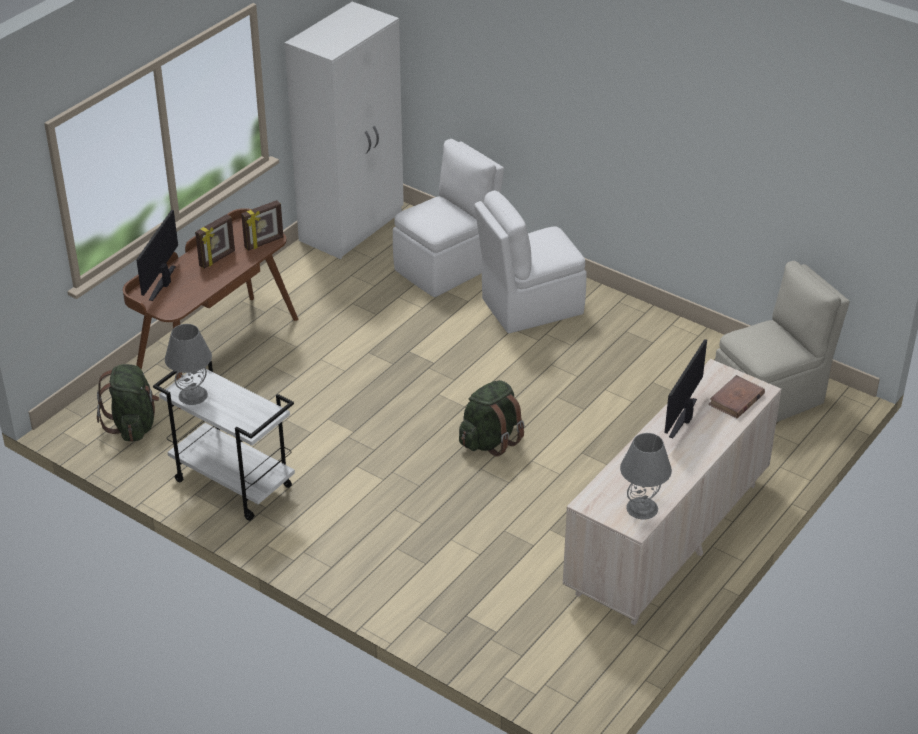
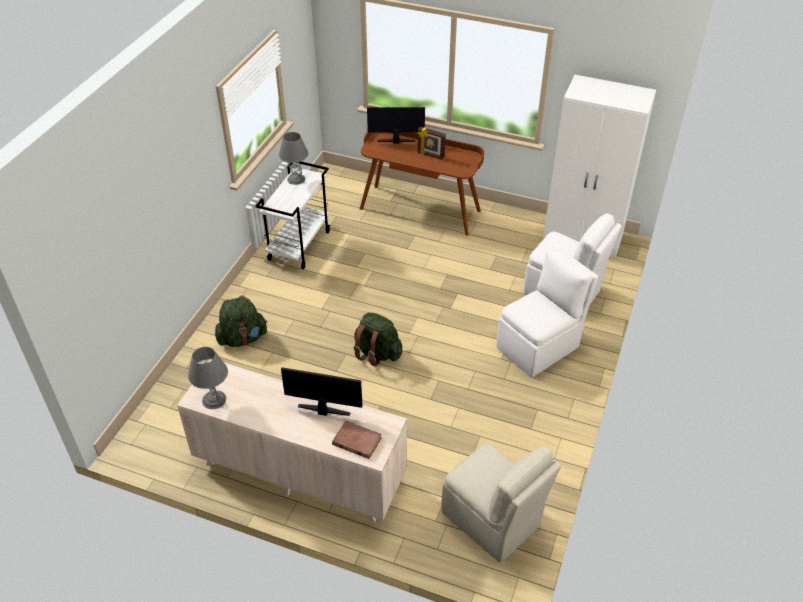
camera: 75 degrees right, 5 degrees up
(133, 425) = (338, 195): green backpack -> green backpack (242, 338)
(264, 243) = (457, 169): picture frame -> none
(529, 306) = (539, 346): white chair -> white chair turned 90 degrees clockwise

